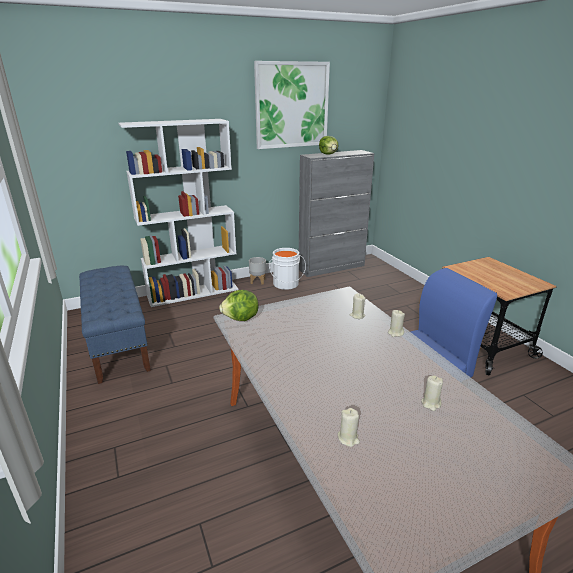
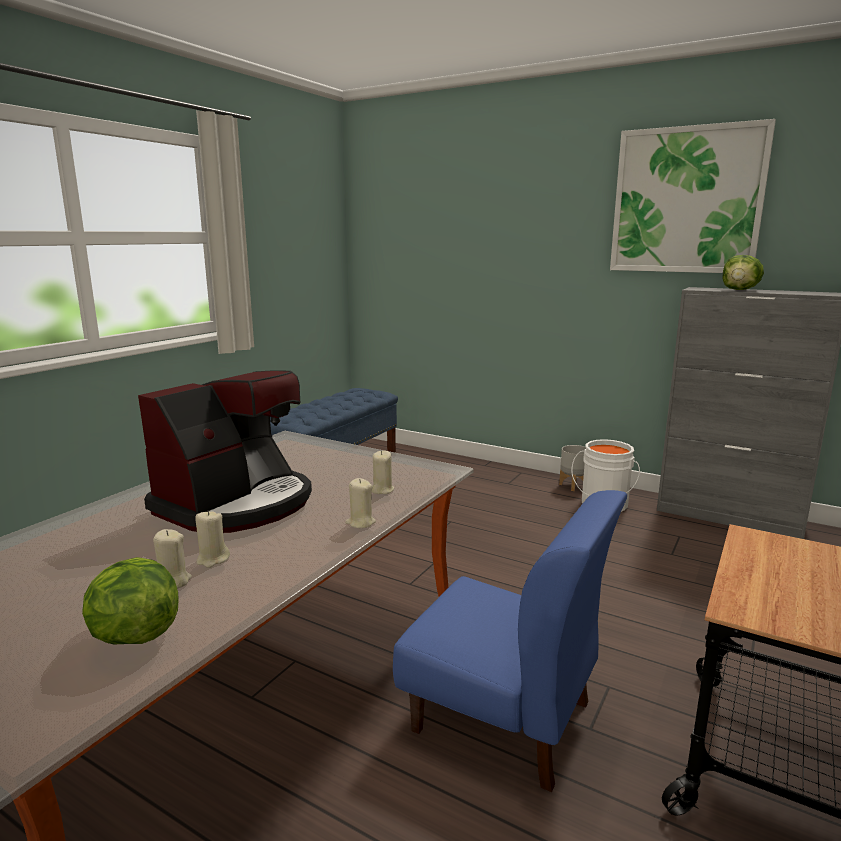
camera: 55 degrees right, 10 degrees down
(193, 292) = (477, 465): white bookcase -> none
(241, 319) = (290, 441): lettuce -> lettuce (134, 635)
(336, 361) = (237, 504): none -> coffee machine
(348, 438) = (65, 544): beige candle -> beige candle (212, 559)

